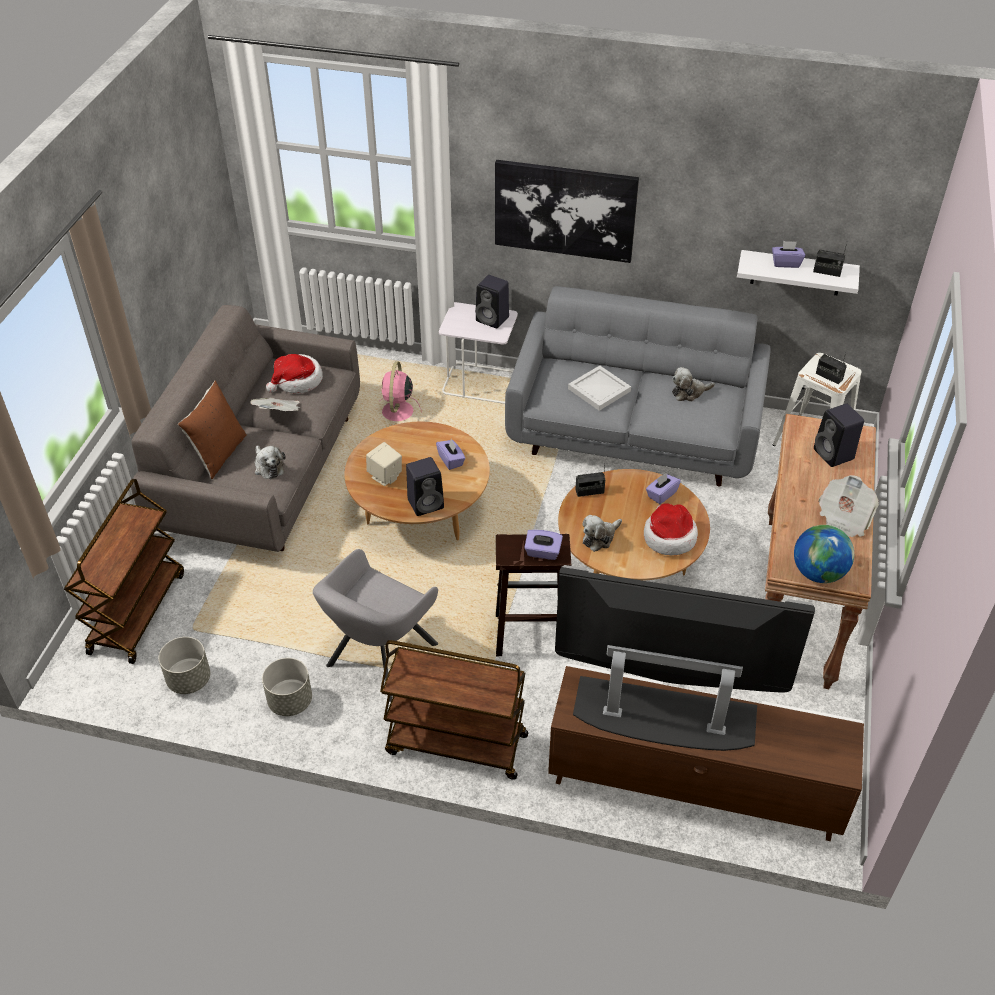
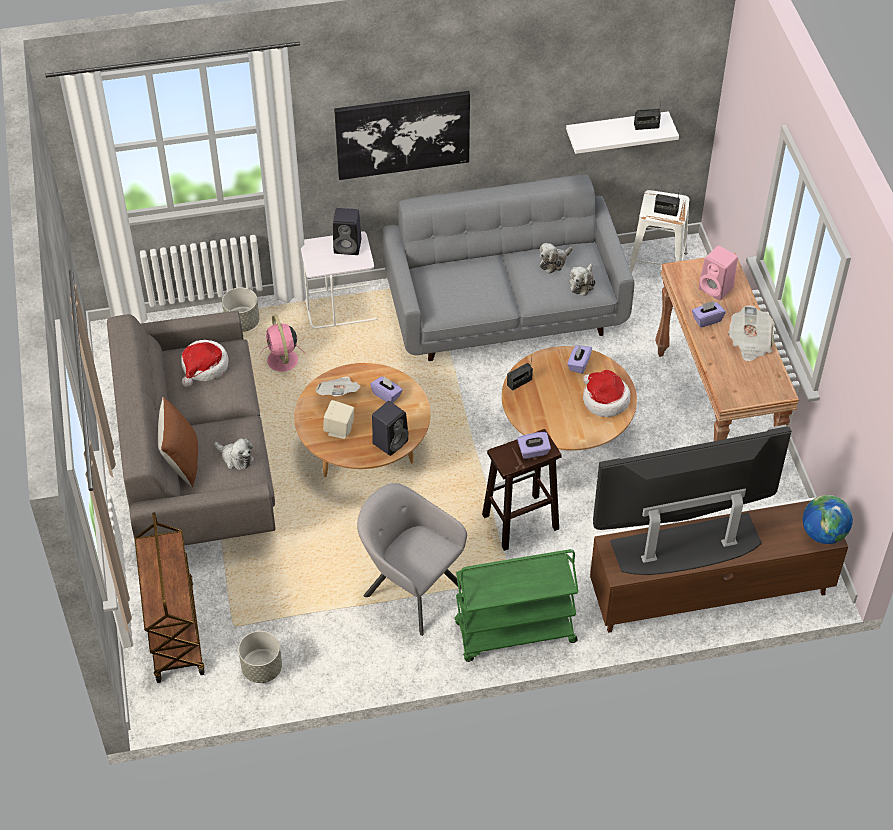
camera: 25 degrees left, 5 degrees up
(279, 414) = (210, 405): newspaper -> newspaper (339, 394)
(290, 701) = (359, 652): grey planter -> grey planter (242, 322)
(379, 658) = (410, 589): grey armchair -> grey armchair turned 120 degrees clockwise
(455, 744) = (514, 633): brown cart -> green cart
(599, 389) = (477, 284): white tray -> none
(600, 537) = (550, 420): plush toy -> plush toy (582, 283)
(786, 263) = (609, 128): purple tissue box -> purple tissue box (707, 320)
(818, 573) = (753, 394): globe -> globe (823, 533)
(834, 455) = (717, 289): black speaker -> pink speaker

